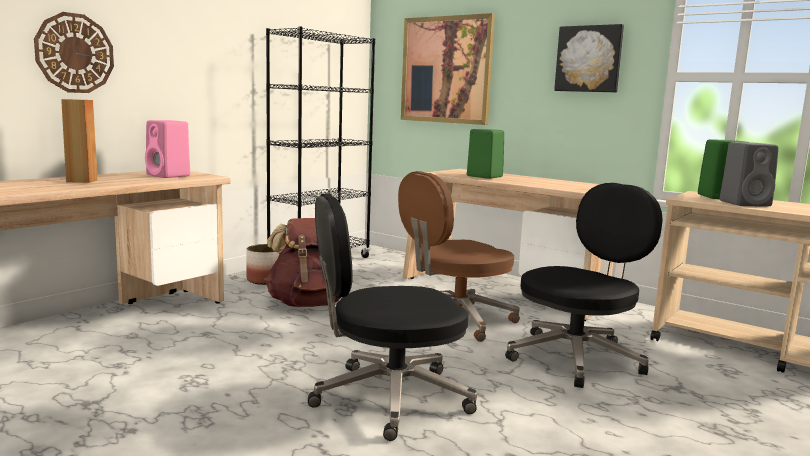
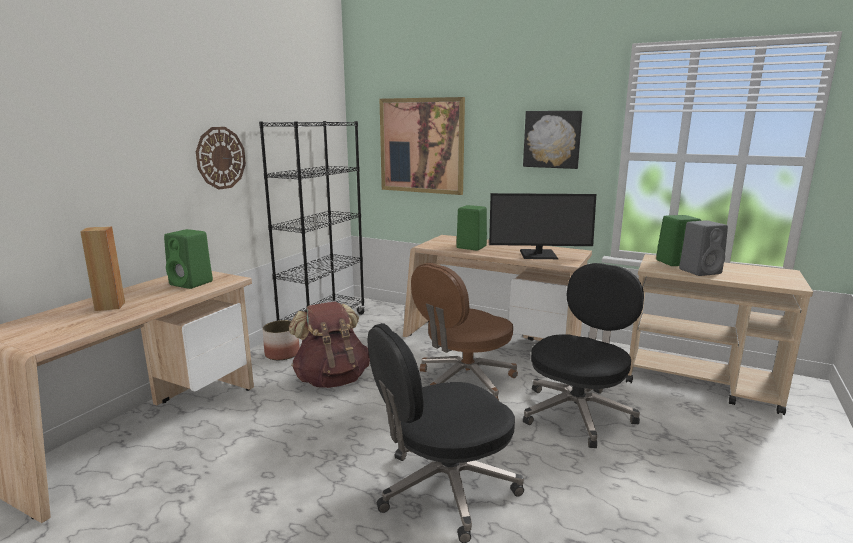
camera: 10 degrees left, 5 degrees up
(75, 53) = (81, 175): wall clock -> wall clock (220, 158)
(169, 175) = (192, 283): pink speaker -> green speaker
(558, 185) = (538, 255): none -> monitor

